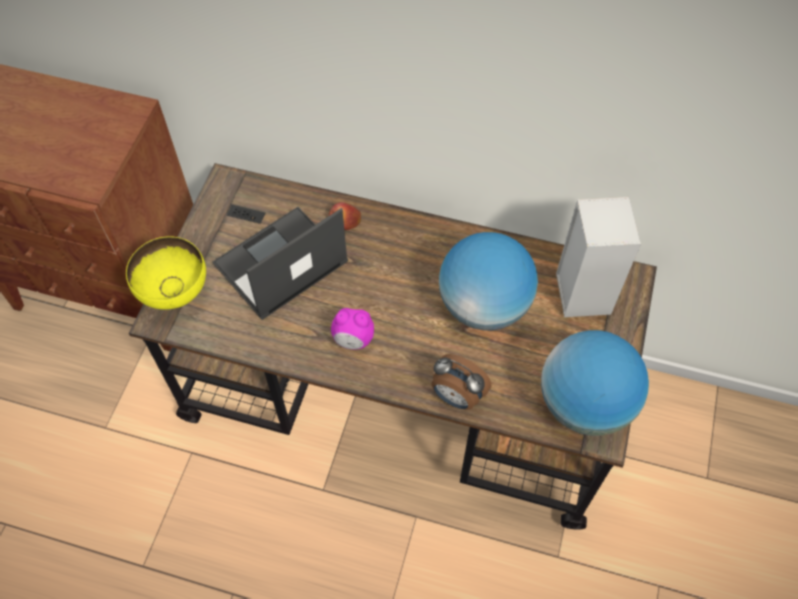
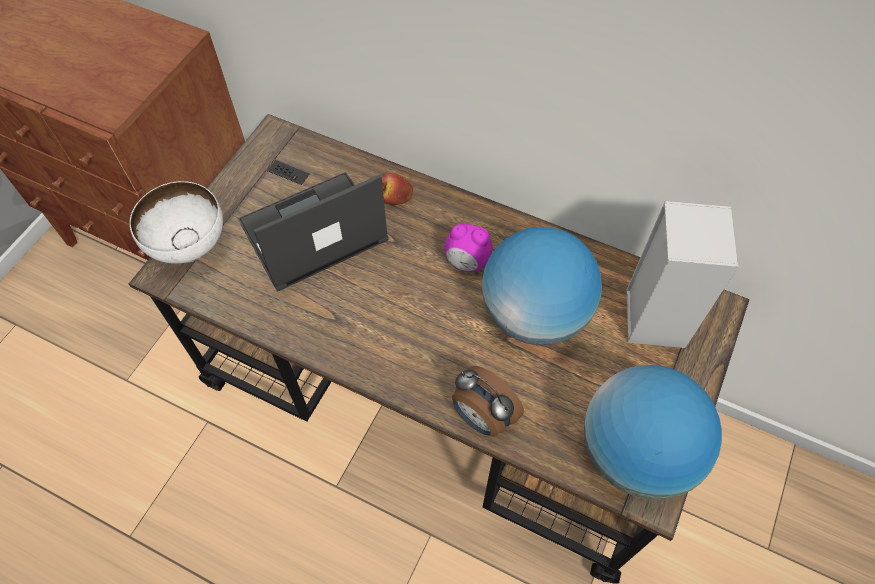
camera: 10 degrees right, 0 degrees up
(175, 293) = (190, 247): yellow bowl -> white bowl
(353, 340) = (375, 330): alarm clock -> alarm clock (467, 262)

